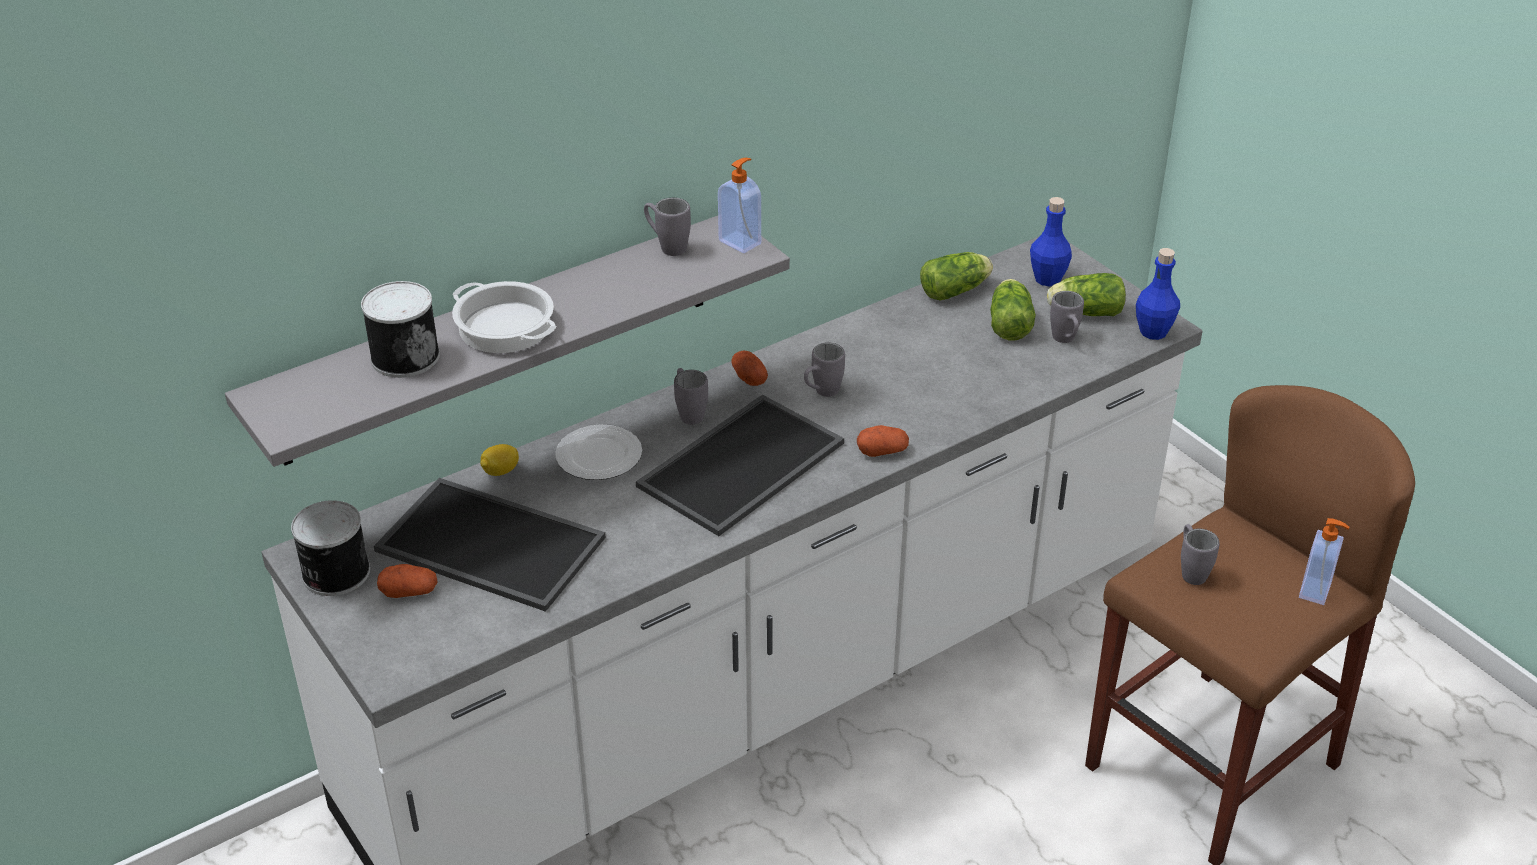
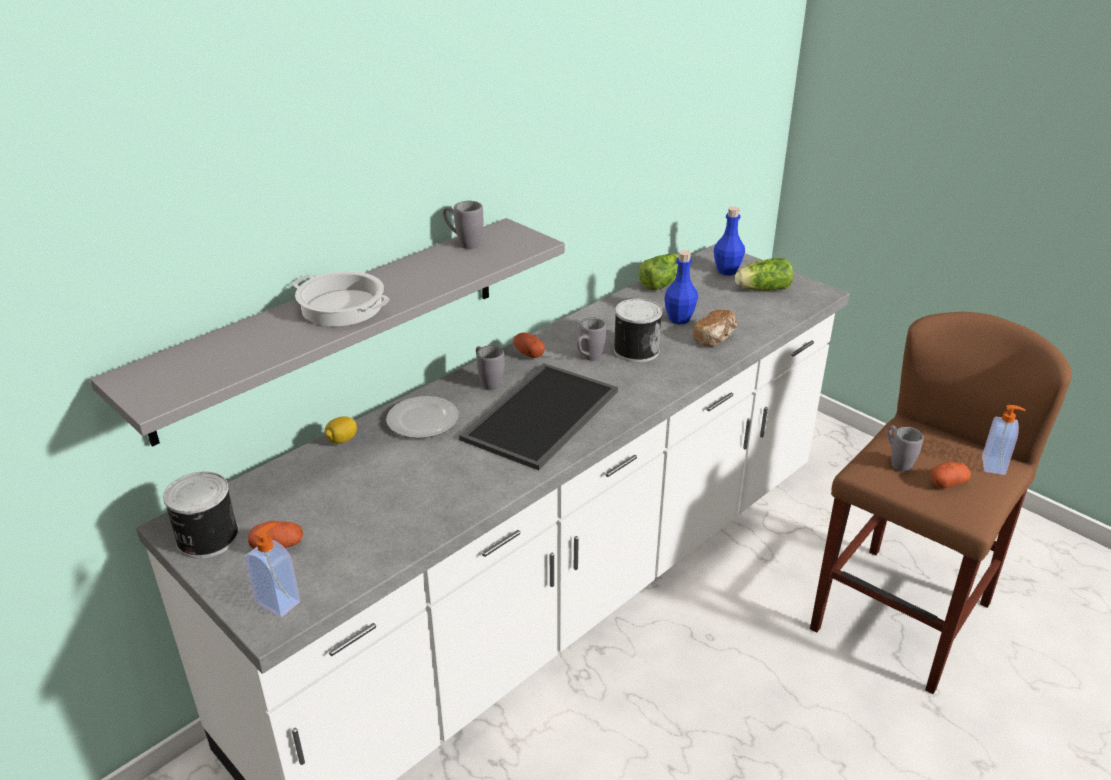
camera: 10 degrees left, 5 degrees down
(404, 356) = (256, 335): can -> can (635, 349)
(486, 546) = (341, 499): tray -> none
(741, 242) = (522, 236): soap dispenser -> soap dispenser (279, 601)
(882, 451) = (649, 394): potato -> potato (948, 483)
(993, 381) = (715, 338): none -> bread
(1010, 323) = (711, 300): lettuce -> none
(1065, 341) = (756, 308): grey mug -> none
(1153, 332) = (816, 297): blue bottle -> blue bottle (679, 319)

